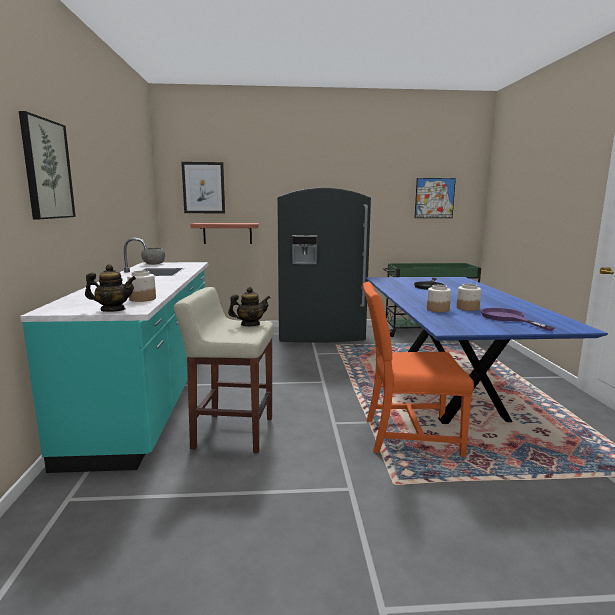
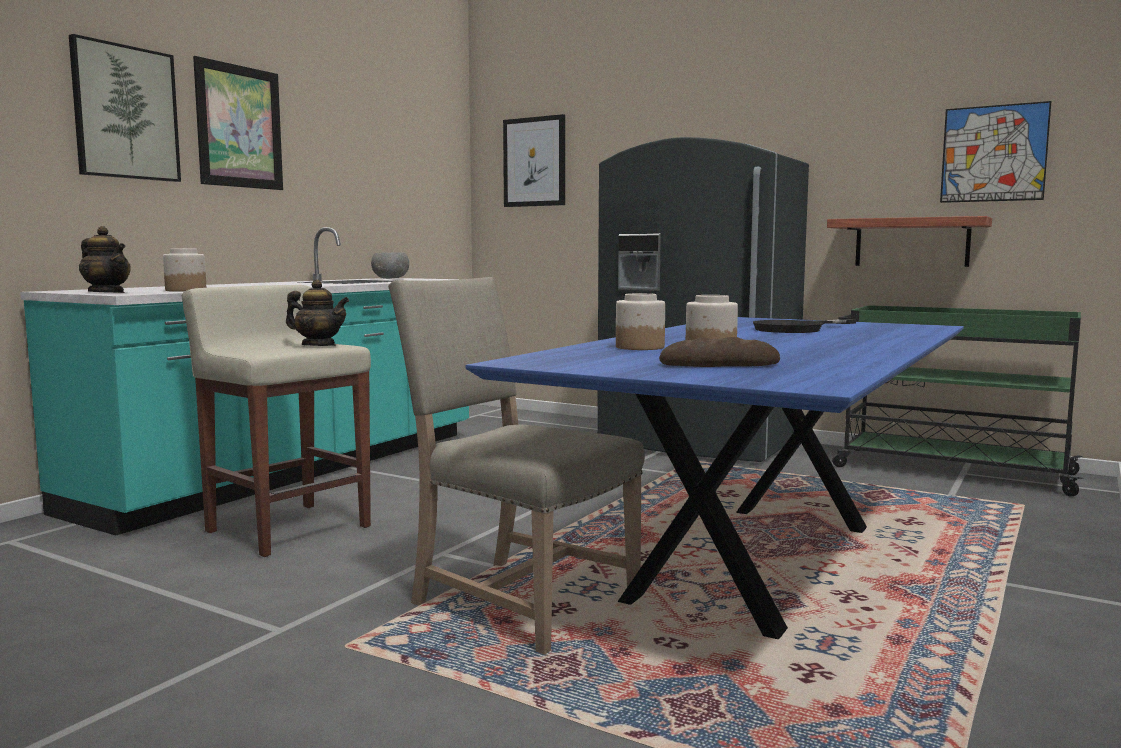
camera: 35 degrees right, 5 degrees down
(88, 173) = (239, 127): none -> picture
(227, 233) = (567, 241): shelf -> shelf (911, 242)
(408, 436) = (517, 600): orange chair -> beige chair
(507, 318) = (719, 364): purple frying pan -> bread

